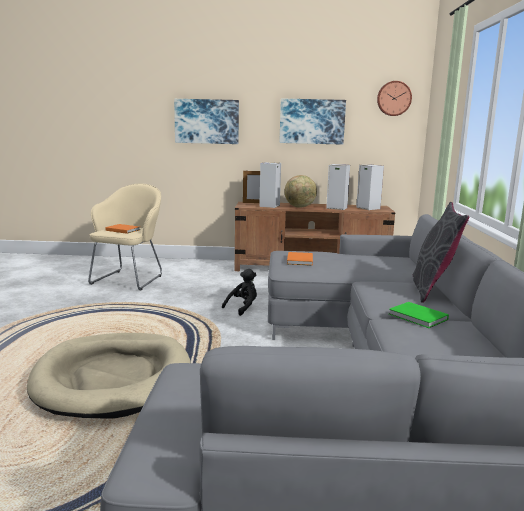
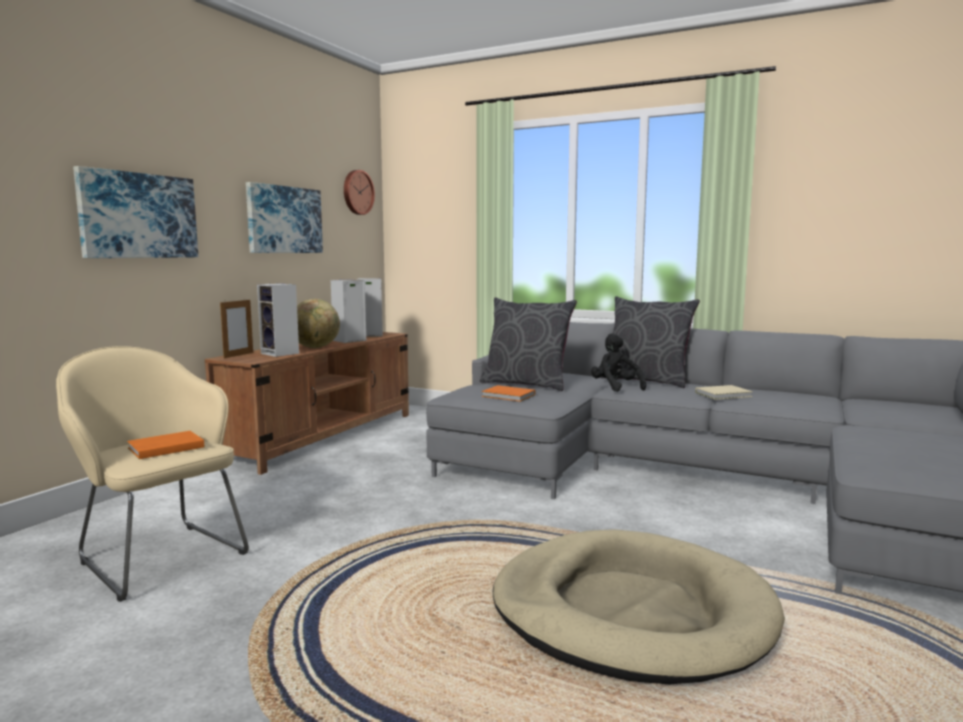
camera: 65 degrees left, 5 degrees down
(242, 307) = (430, 495): black plush toy -> black plush toy (615, 387)
(347, 260) = (526, 384): none -> grey pillow
(418, 317) = (724, 394): green book -> beige book

